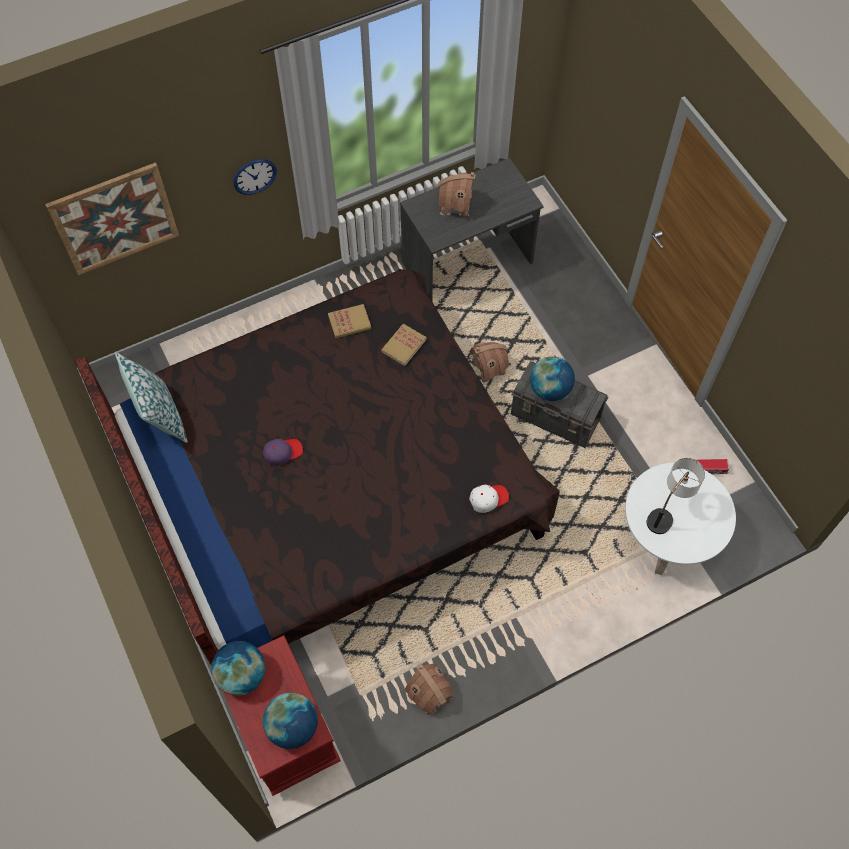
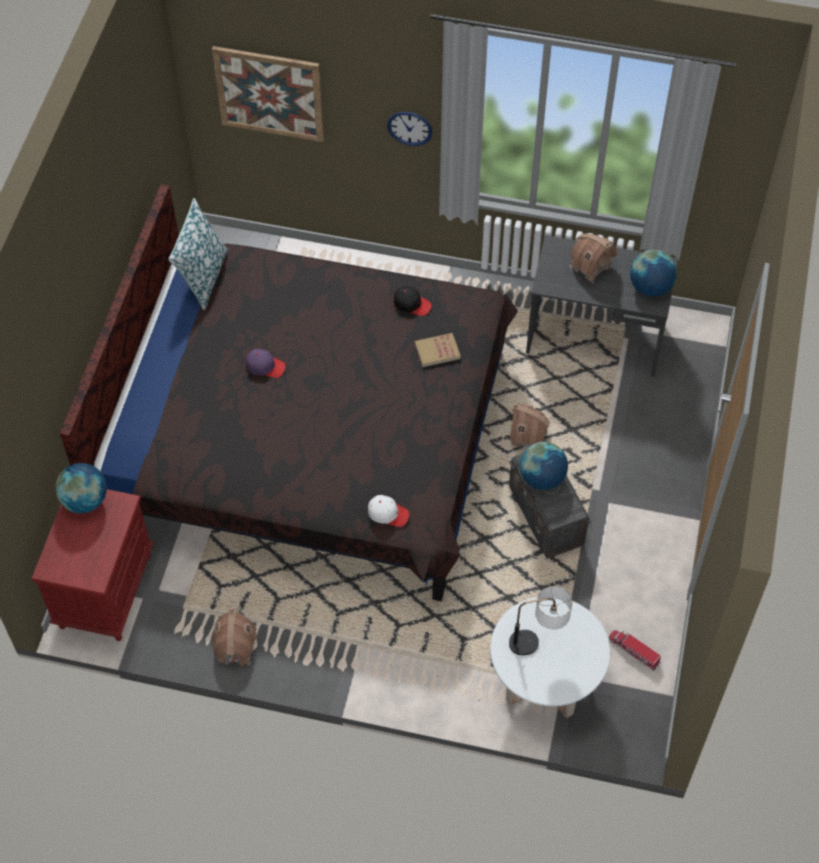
camera: 40 degrees right, 5 degrees down
(293, 727) = (85, 563): globe -> globe (650, 287)
(349, 322) = (412, 304): book -> black cap

